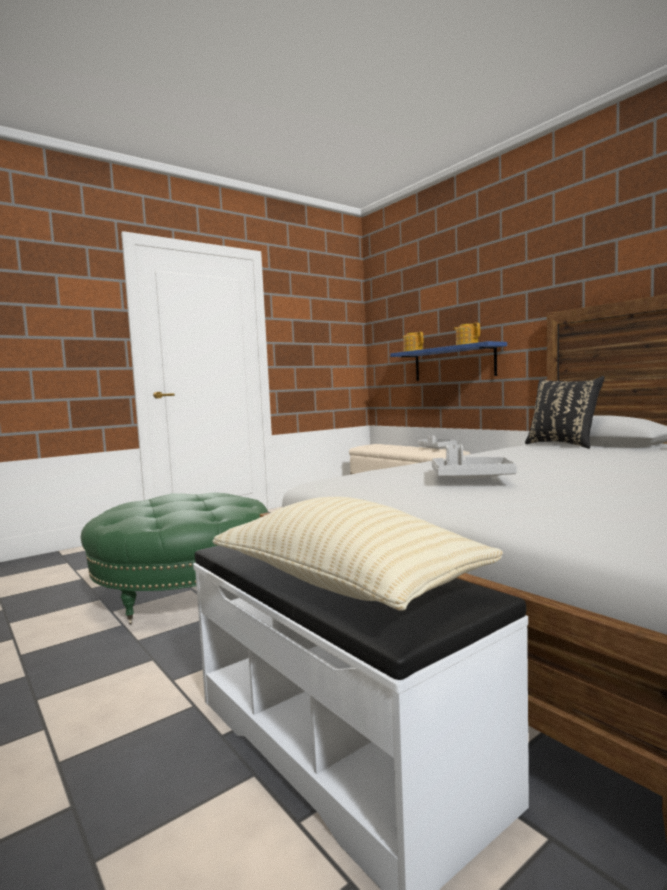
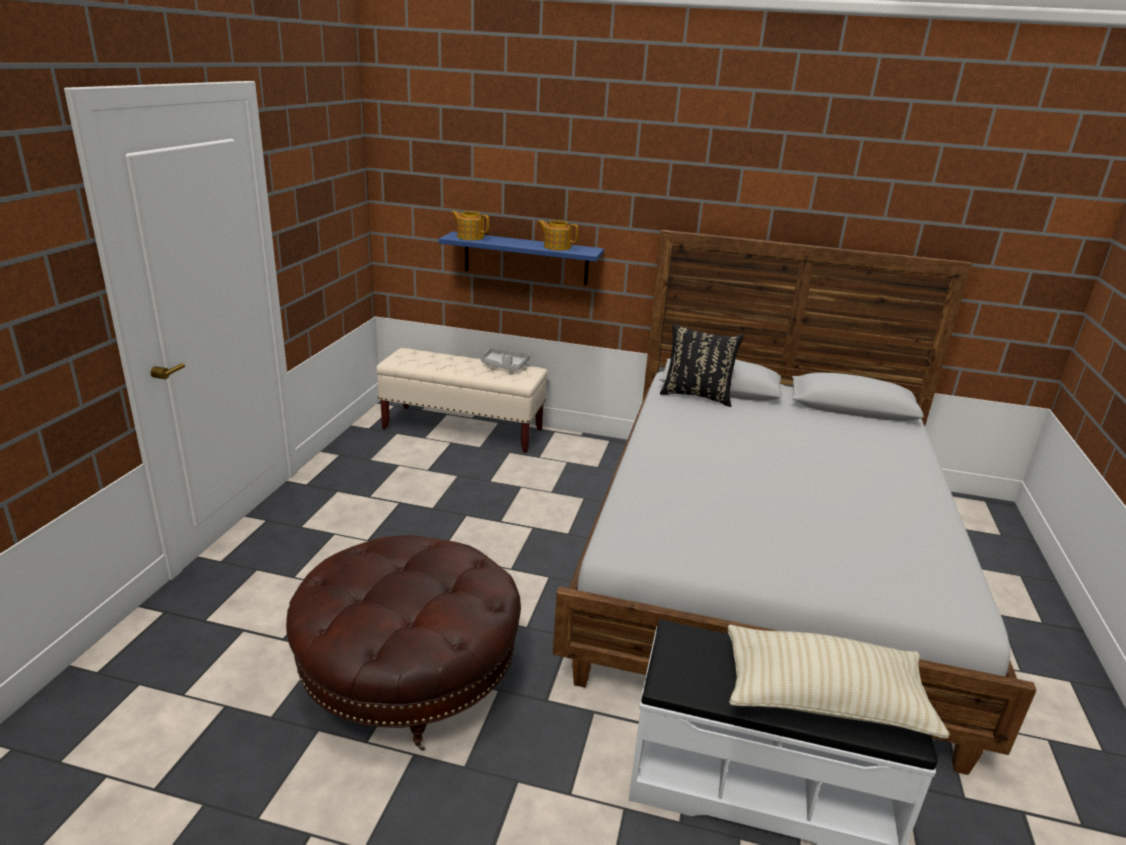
camera: 40 degrees left, 20 degrees up
(185, 591) = (409, 676): green ottoman -> brown ottoman
(471, 478) = (748, 518): grey tray -> none

